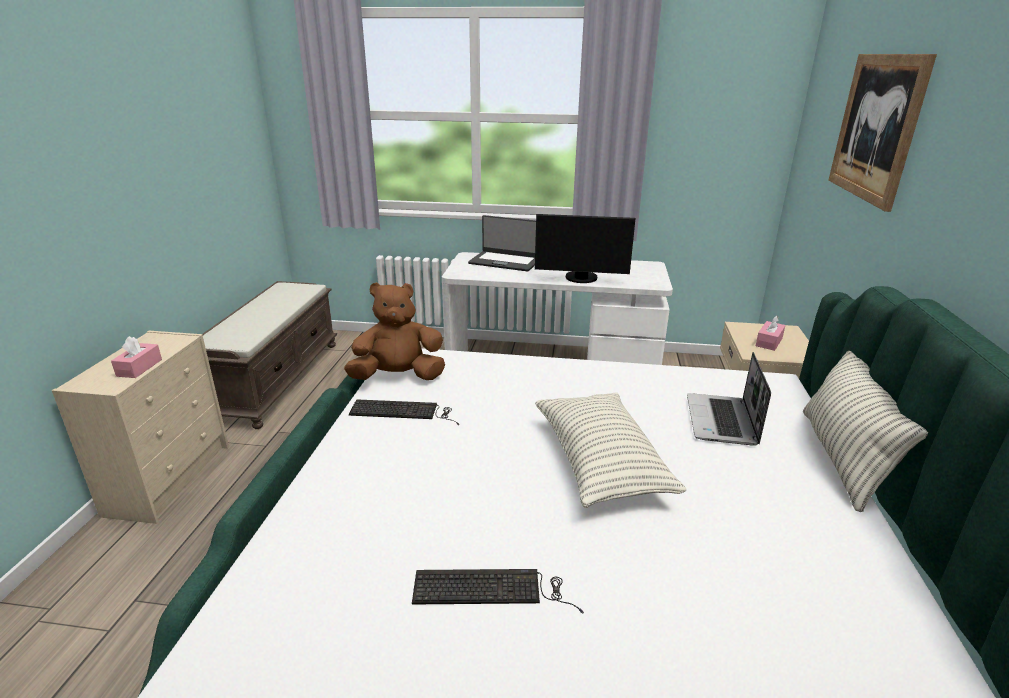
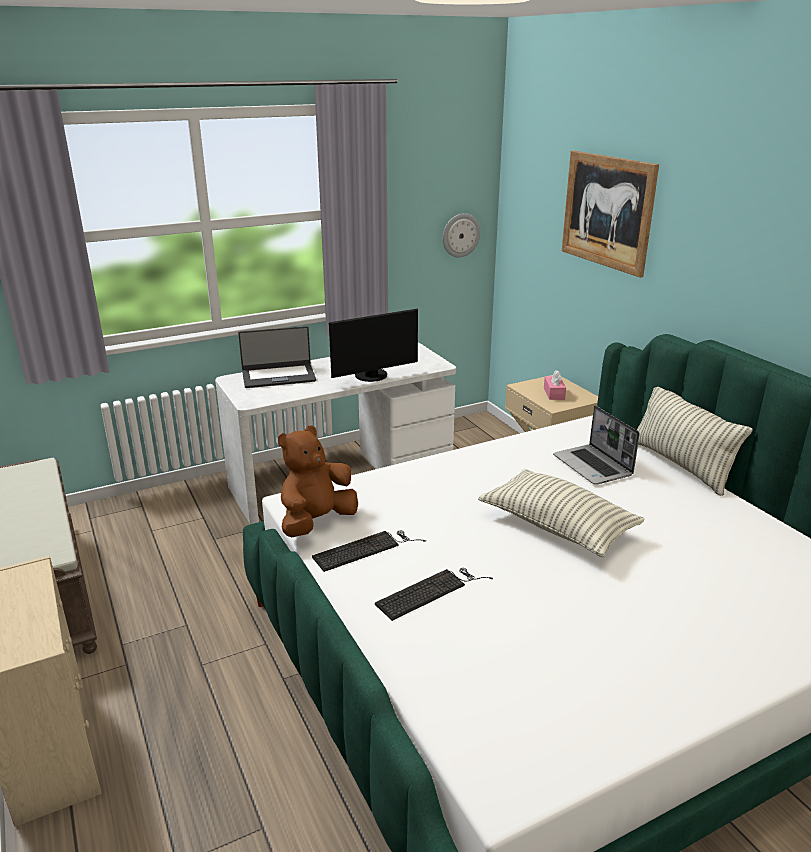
camera: 35 degrees left, 0 degrees up
(139, 368) = (38, 616): pink tissue box -> none
(492, 589) = (598, 637): keyboard -> keyboard (431, 591)
(742, 160) = (460, 235): none -> wall clock

